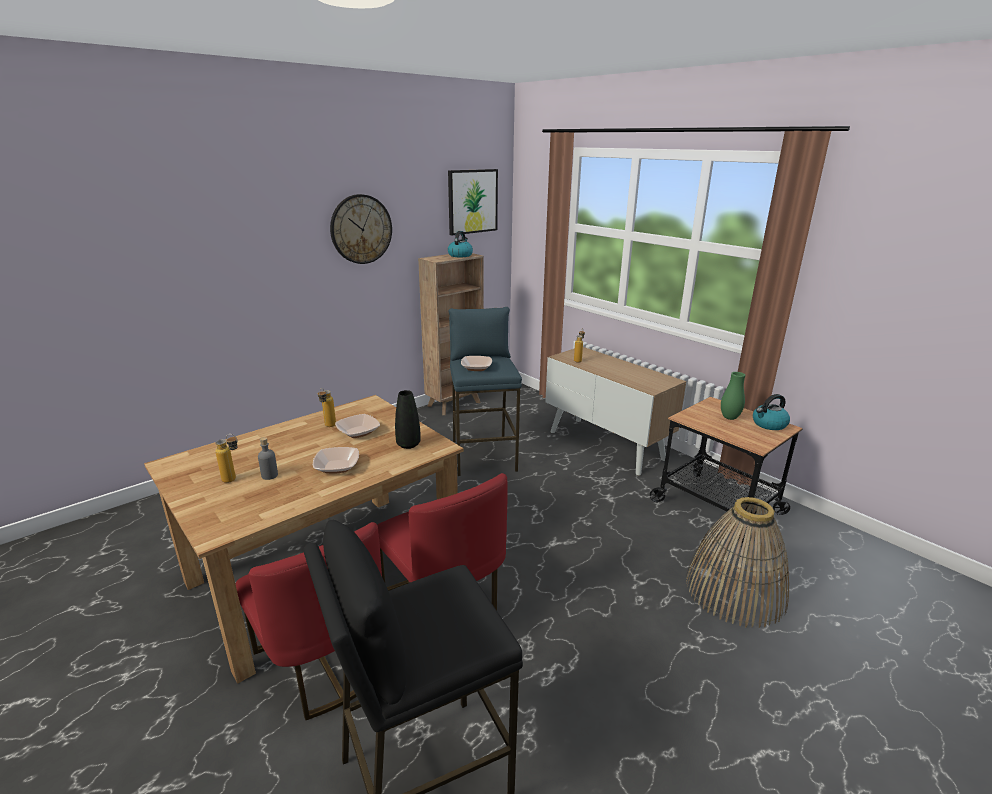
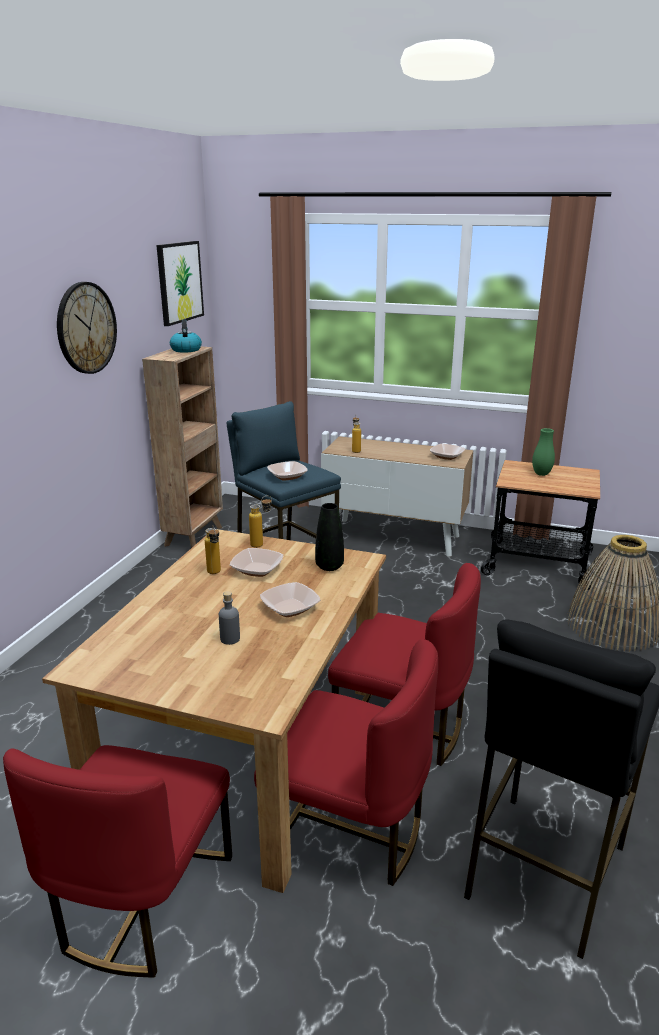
camera: 30 degrees left, 0 degrees up
(163, 642) = (141, 900): none -> red chair
(234, 480) = (196, 656): bottle -> bottle (262, 544)
(652, 381) = (447, 456): none -> bowl
(769, 424) = (575, 472): kettle -> none

